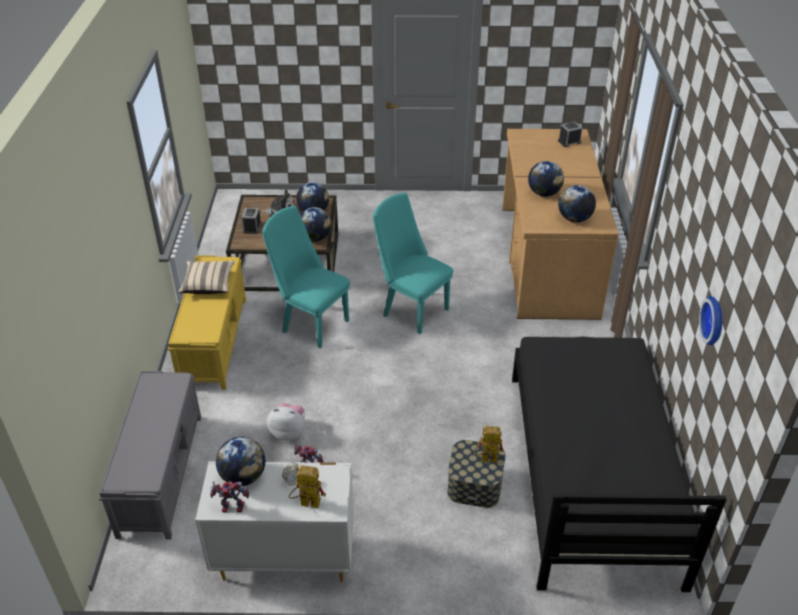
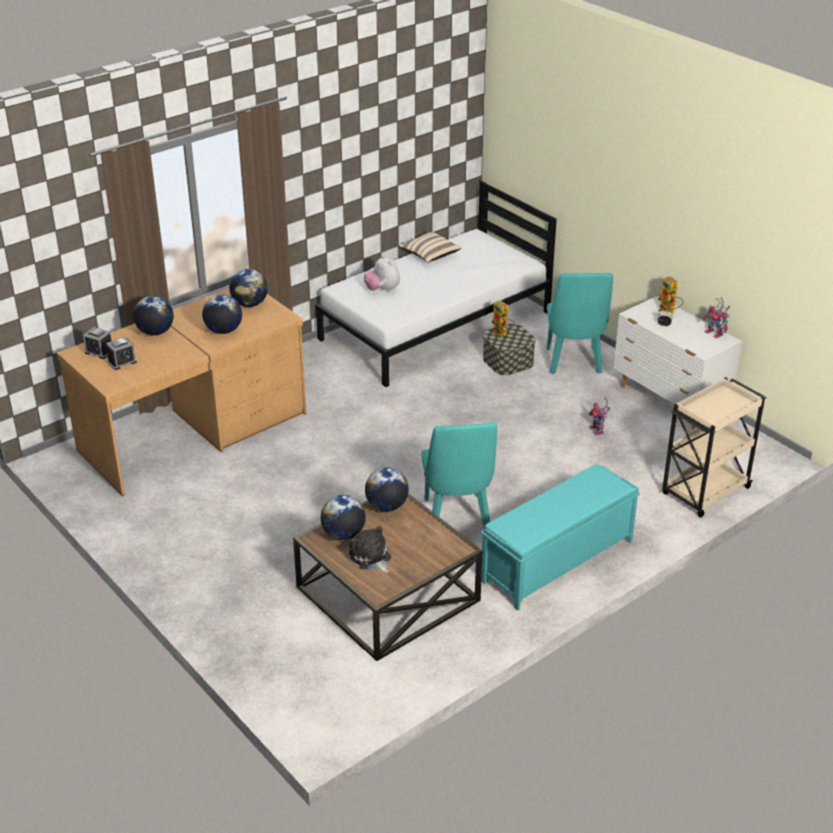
camera: 130 degrees left, 5 degrees down
(161, 473) = (704, 492): grey bench -> beige cart
(208, 284) = (546, 515): beige pillow -> beige pillow (429, 255)
(214, 341) = (556, 562): yellow bench -> turquoise bench
(243, 476) = (691, 342): globe -> globe (155, 332)
(252, 227) = (423, 559): alarm clock -> alarm clock (122, 362)
(288, 432) = (583, 457): plush toy -> plush toy (382, 290)
(411, 310) = (364, 473): turquoise chair -> turquoise chair (574, 364)
(590, 474) = (436, 326): black bed -> white bed
(715, 320) = (404, 145): wall clock -> none

